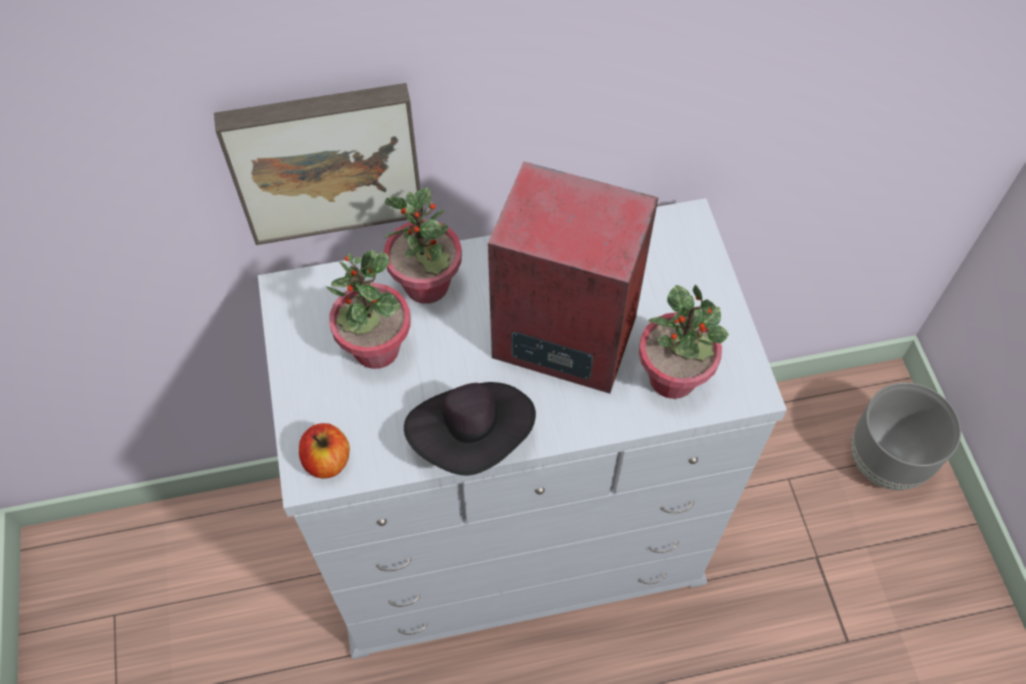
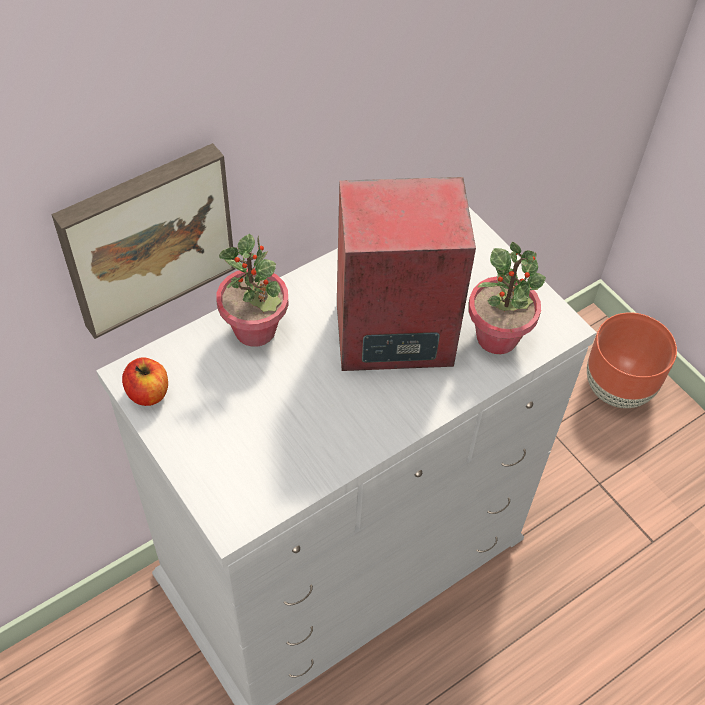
camera: 25 degrees left, 5 degrees down
(328, 460) = (241, 504): apple -> apple (148, 393)
(375, 348) = (237, 397): potted plant -> none
(472, 437) = (358, 440): black hat -> none
(886, 461) = (618, 388): grey planter -> brown planter

